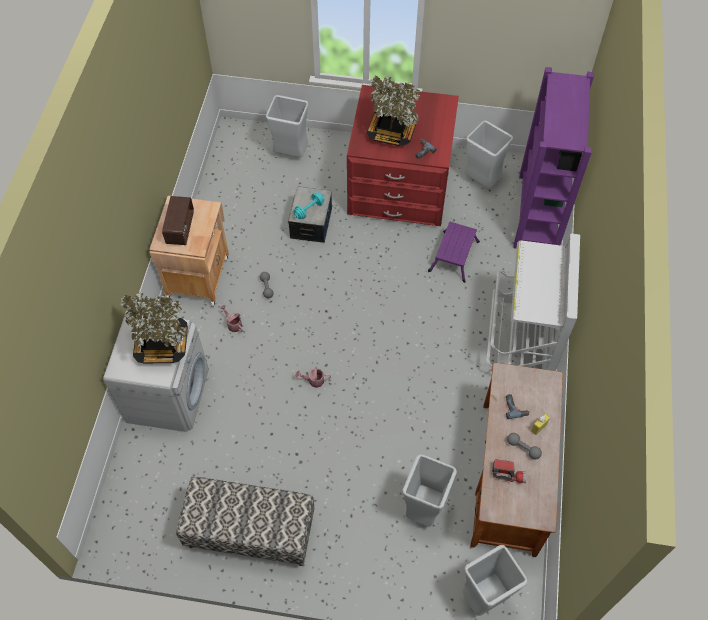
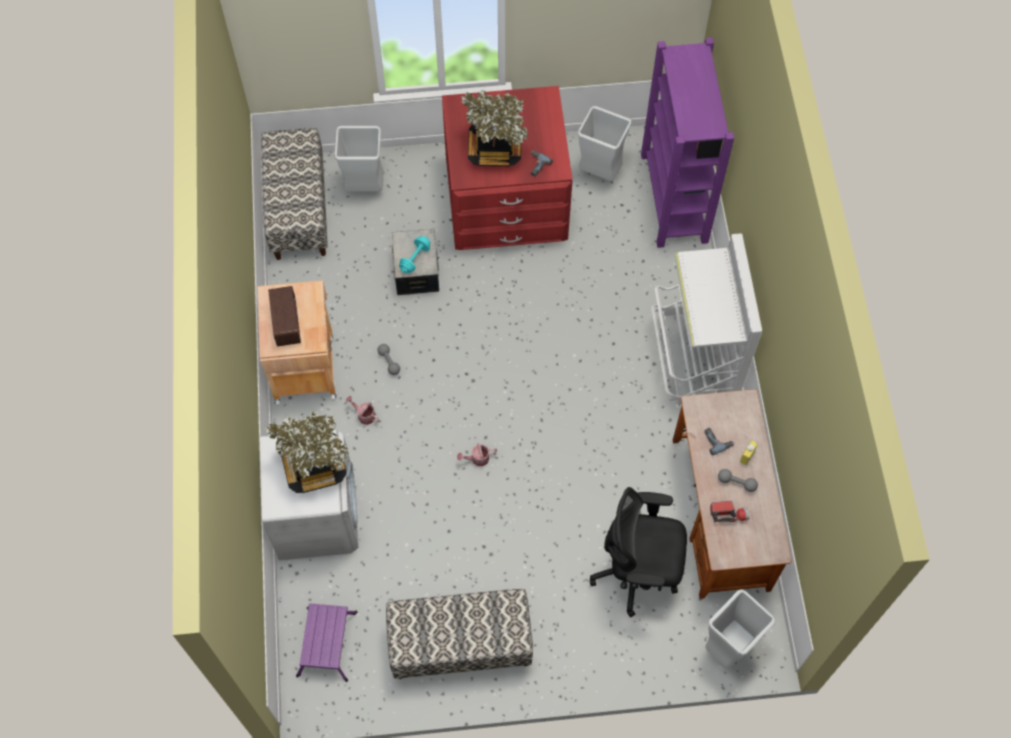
camera: 15 degrees left, 5 degrees up
(234, 159) = (298, 210): none -> bench
(424, 508) = (639, 570): grey trash can -> black office chair
(454, 256) = (593, 273): purple step ladder -> purple step ladder (327, 644)

